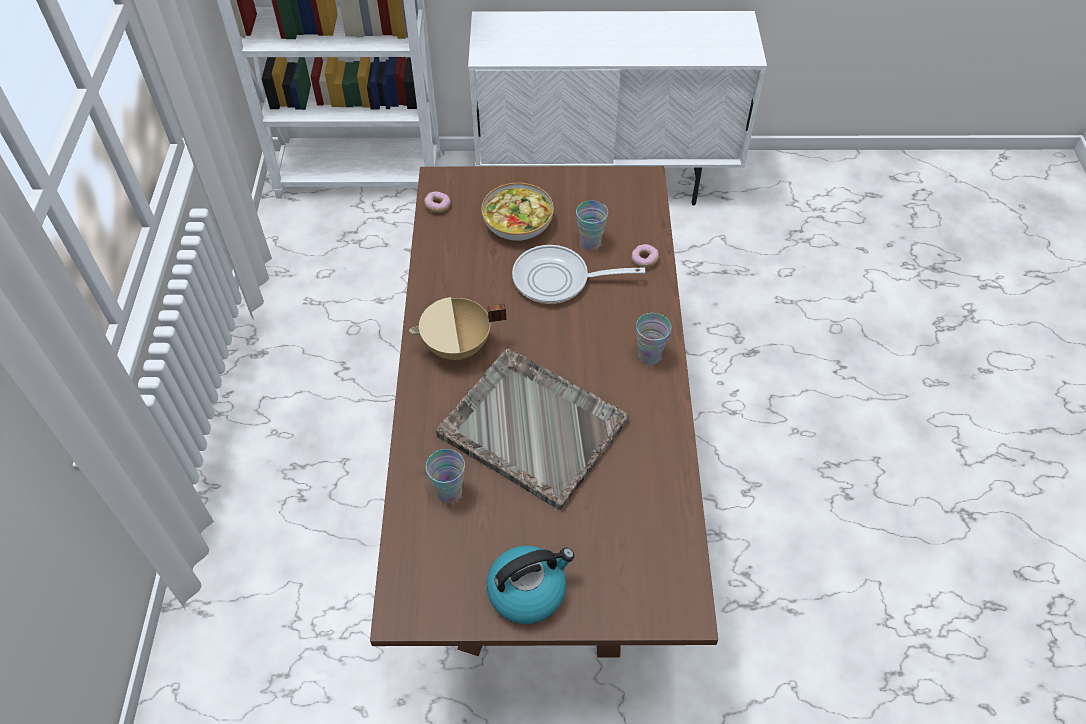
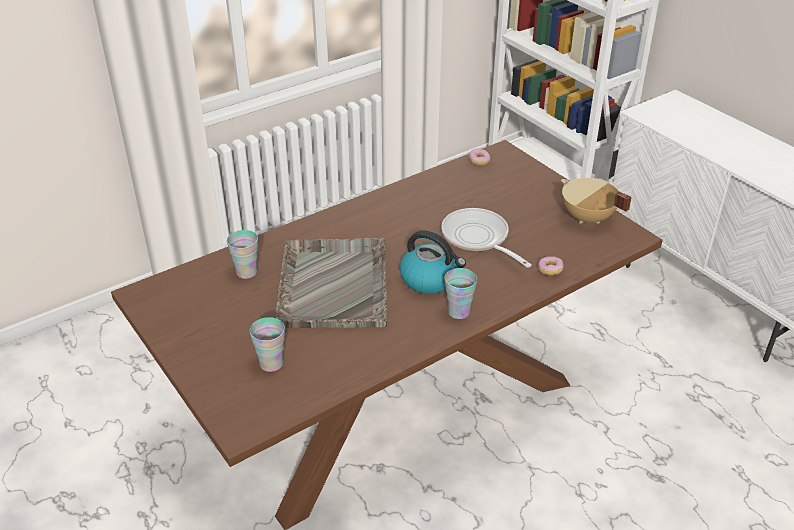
camera: 55 degrees right, 15 degrees down
(458, 347) = (368, 223): beige cooking pot -> beige cooking pot (587, 218)
(517, 224) = (507, 199): bowl -> none
(528, 590) = (197, 341): kettle -> kettle (430, 279)
(590, 243) = (533, 238): cup -> cup (271, 364)

